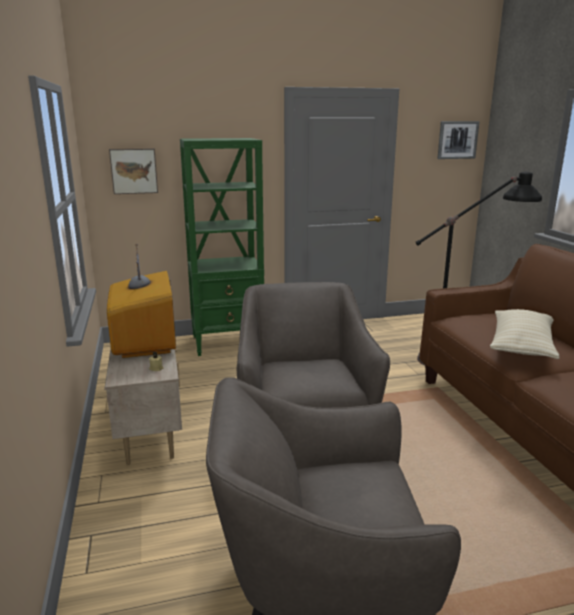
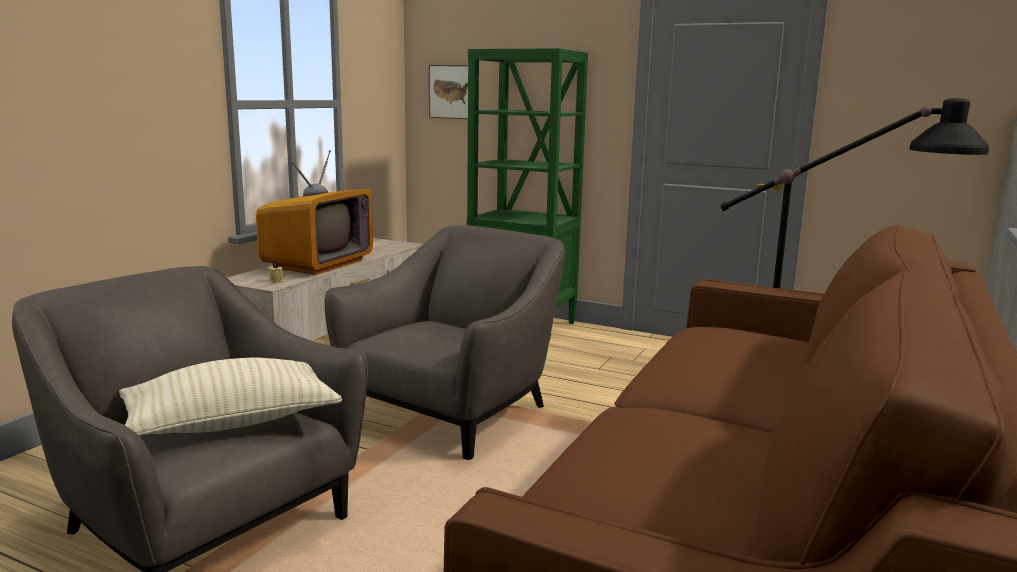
camera: 40 degrees right, 5 degrees down
(457, 140) = (952, 59): picture -> none
(521, 346) = (706, 372): beige pillow -> beige pillow (232, 423)

